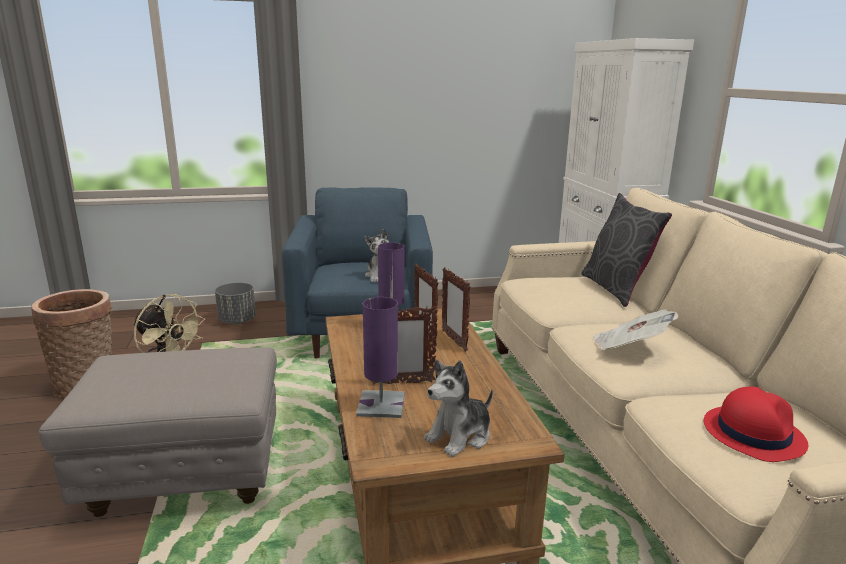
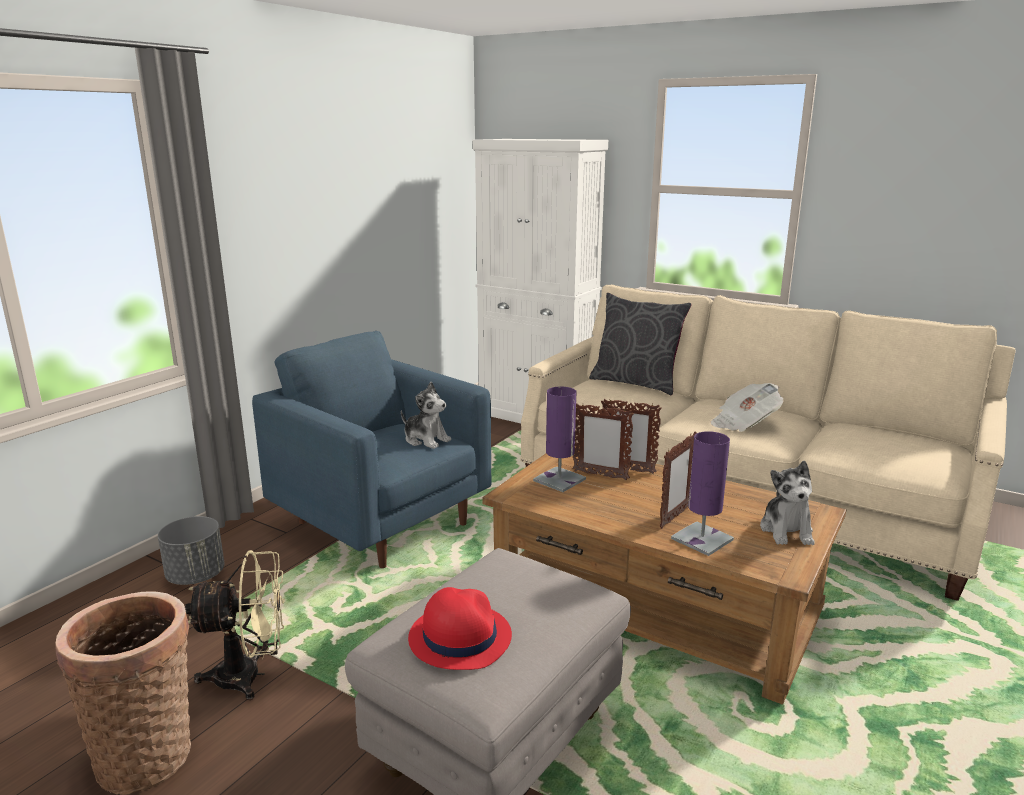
camera: 45 degrees left, 0 degrees up
(753, 433) = (894, 448): red hat -> red hat (459, 637)

